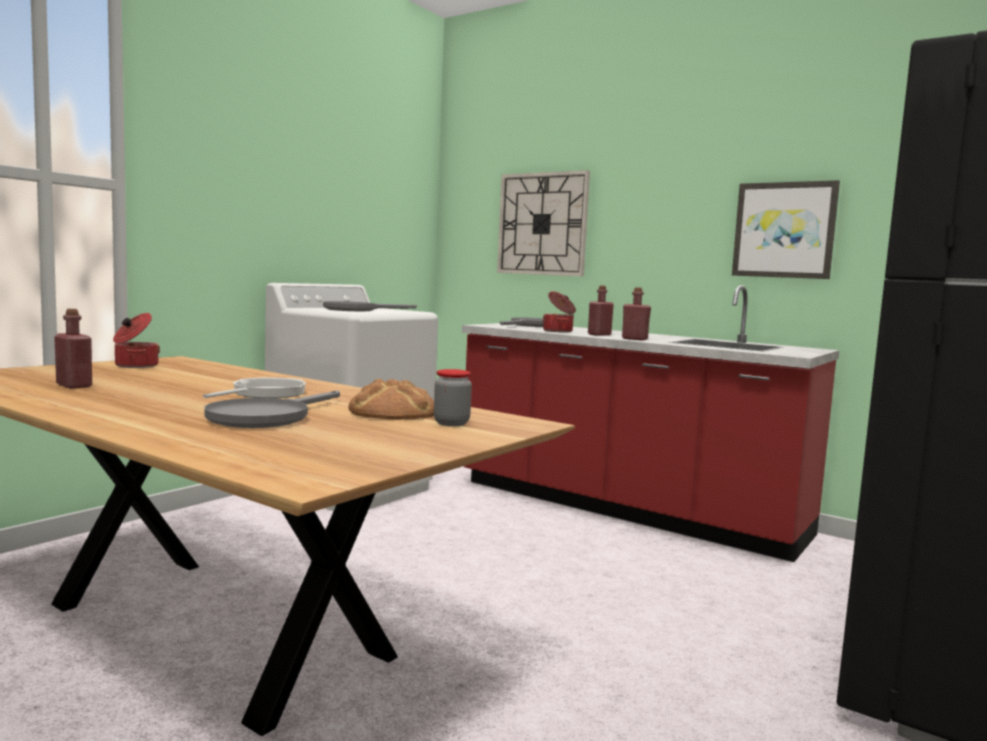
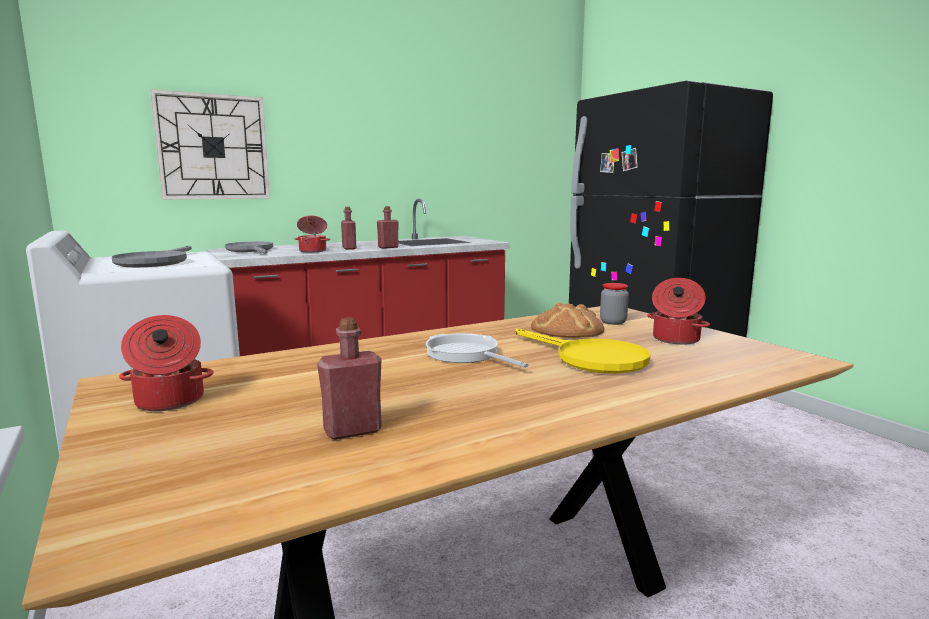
camera: 65 degrees left, 5 degrees up
(267, 417) = (590, 359): grey frying pan -> yellow frying pan
(379, 440) = (675, 339): none -> cooking pot
(784, 230) = (425, 158): picture -> none

